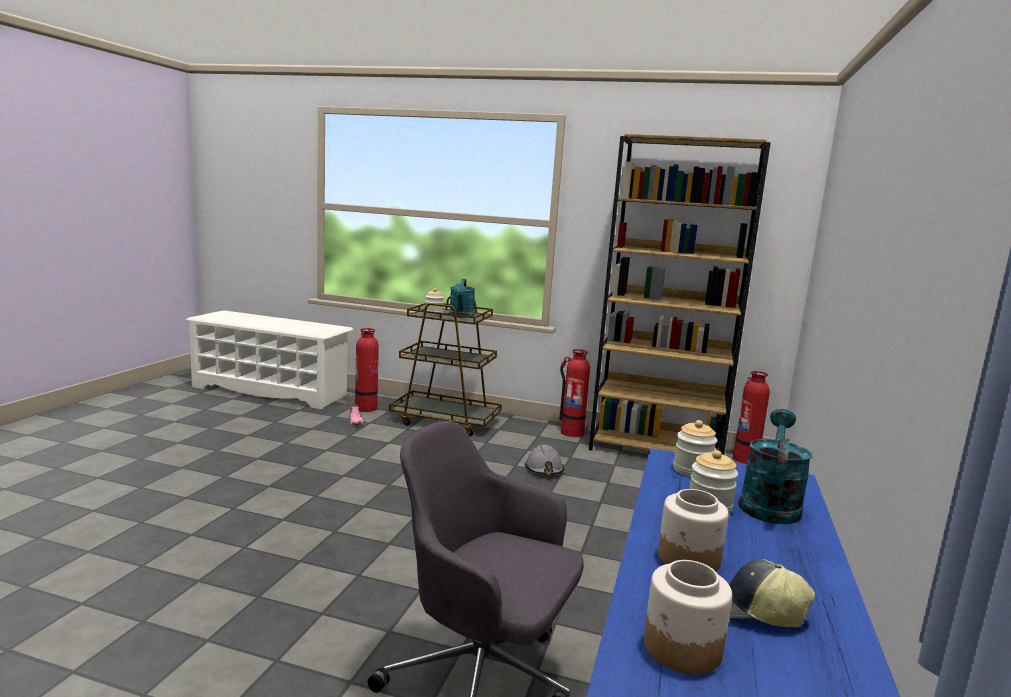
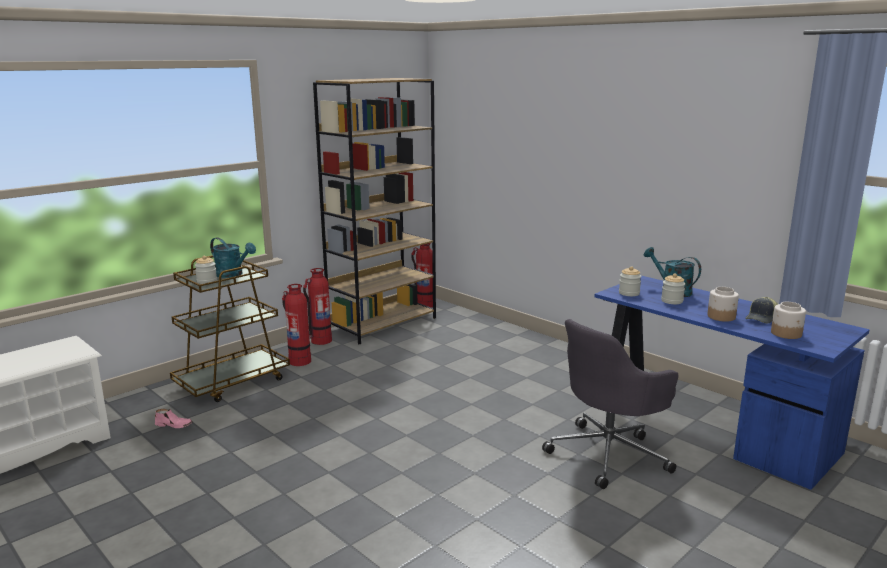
camera: 60 degrees left, 5 degrees up
(366, 408) = (142, 412): fire extinguisher -> fire extinguisher (299, 361)
(544, 469) = (375, 368): grey hard hat -> none

